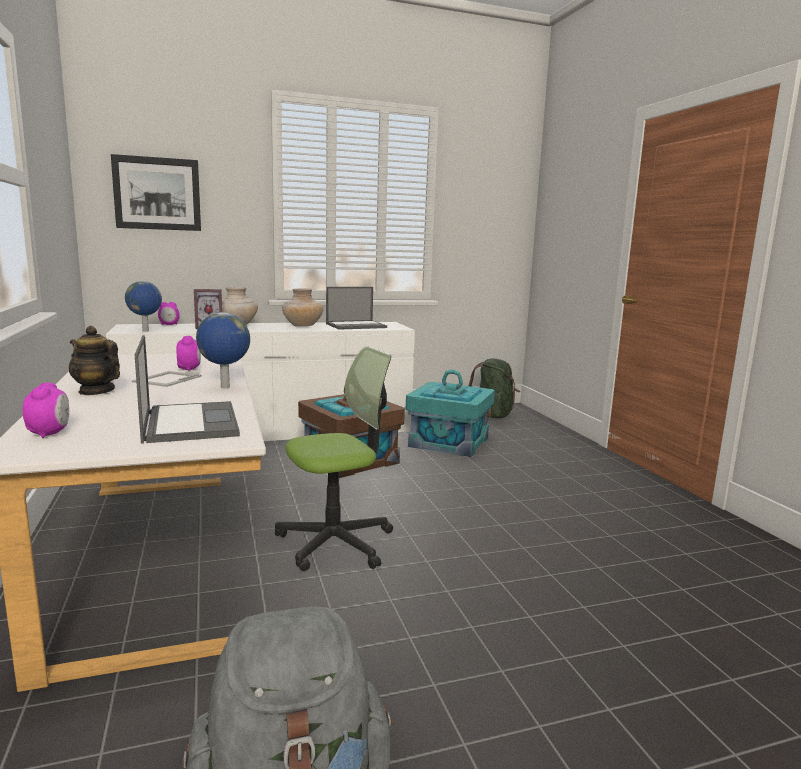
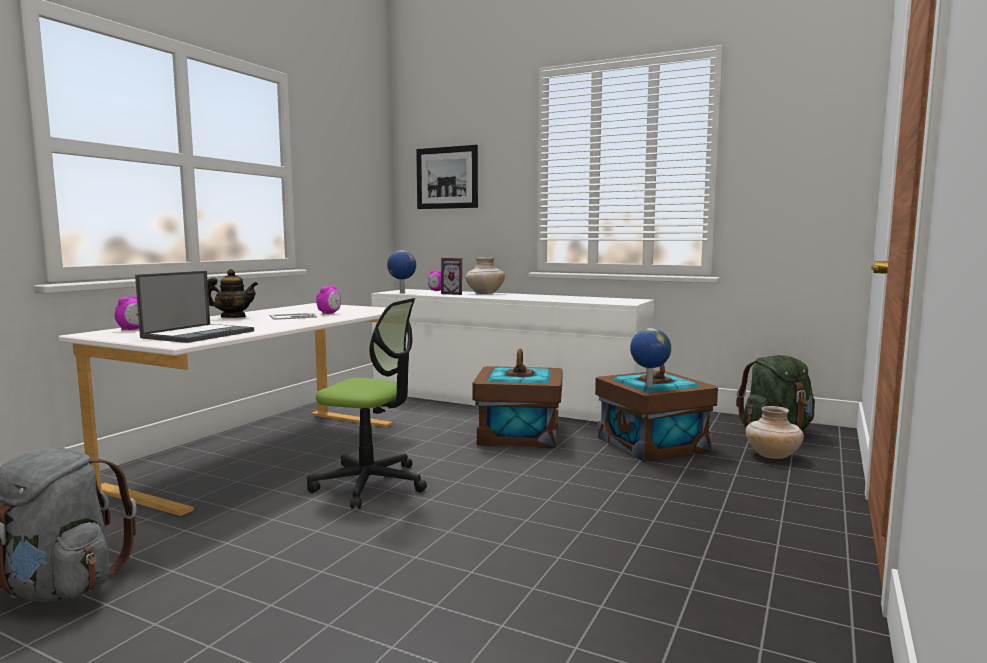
camera: 45 degrees right, 5 degrees down
(96, 391) = (233, 317): teapot -> teapot turned 105 degrees clockwise
(225, 387) = (298, 323): globe -> globe (648, 386)
(302, 326) = (536, 297): beige vase -> beige vase (772, 456)
(356, 326) = (589, 299): laptop -> none
(449, 442) = (653, 444): turquoise storage box -> brown storage box

